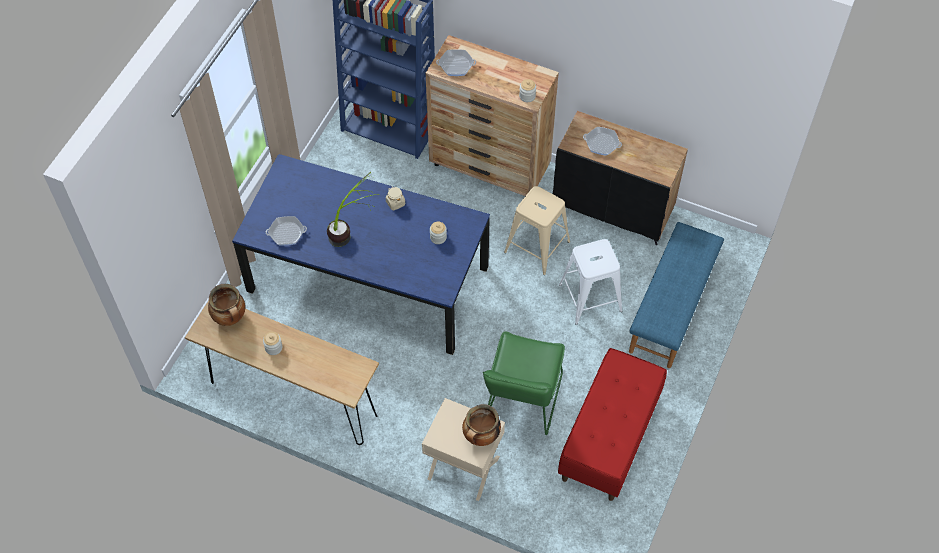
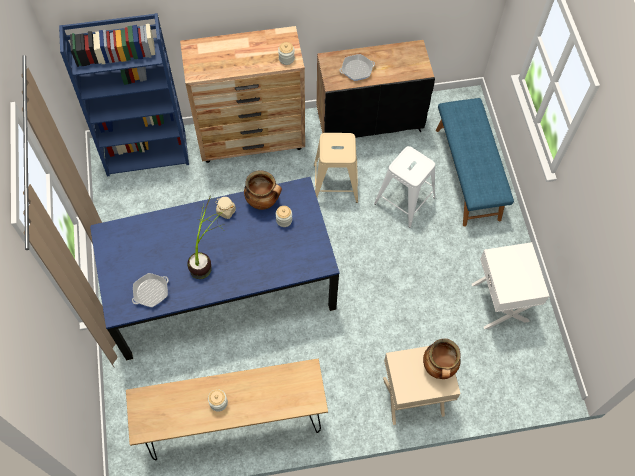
camera: 35 degrees left, 5 degrees up
(230, 318) = (159, 400): cooking pot -> cooking pot (263, 201)
(456, 65) = (207, 63): frying pan -> none
(521, 402) = (416, 315): green chair -> none
(609, 438) = (501, 302): red bench -> white nightstand

